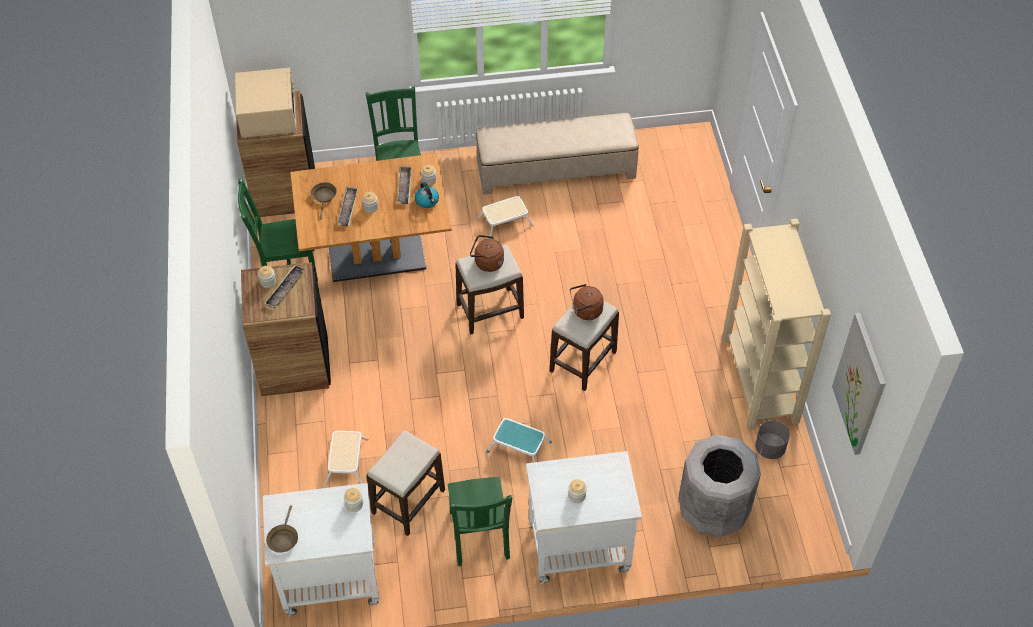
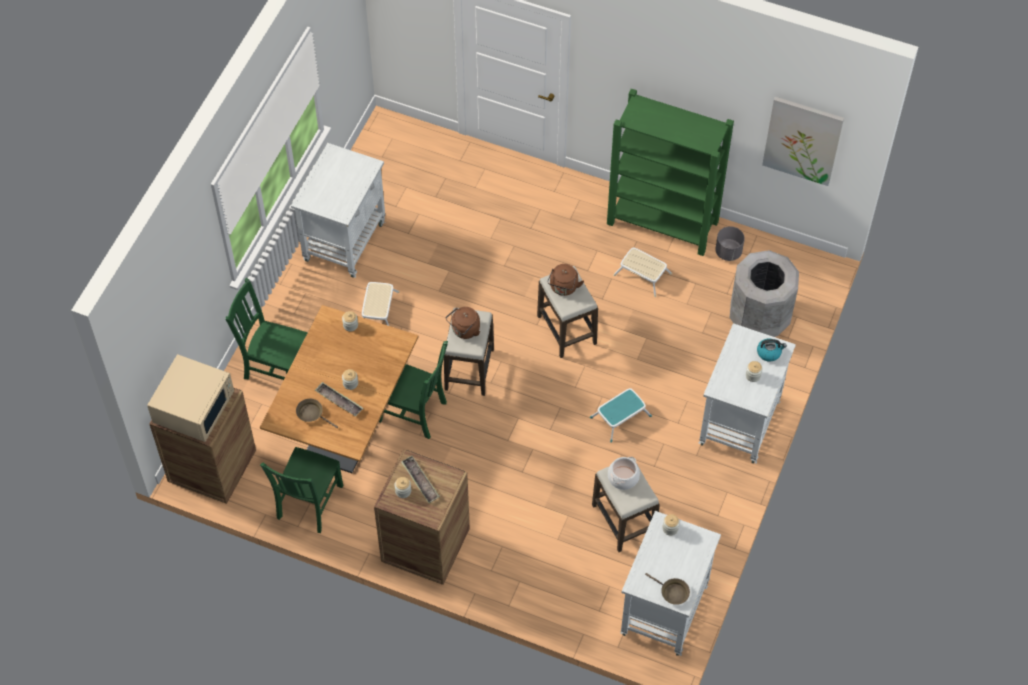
camera: 60 degrees left, 5 degrees up
(268, 114) = (194, 407): beige microwave -> beige microwave turned 90 degrees clockwise
(346, 461) = (555, 548): beige step ladder -> beige step ladder (642, 274)
(404, 187) = (345, 347): tray -> none
(408, 453) = (623, 478): none -> cooking pot
(427, 201) = (374, 337): kettle -> kettle (769, 352)
(479, 537) = (687, 485): green chair -> green chair (414, 412)
(556, 168) = (345, 241): beige bench -> white cart
(760, 379) = (662, 222): beige bookcase -> green bookcase

